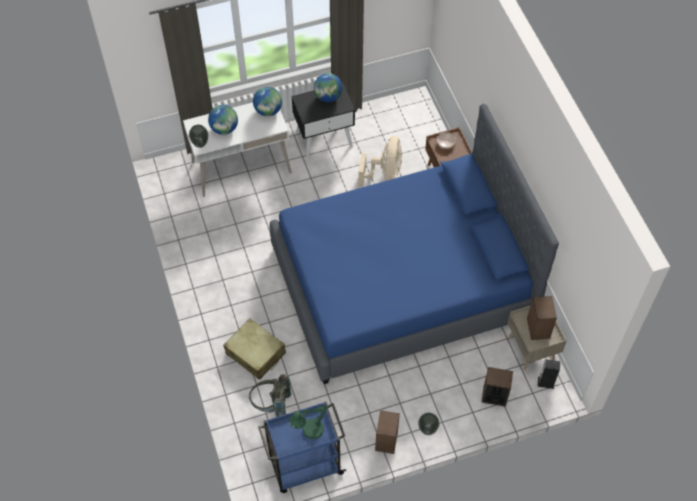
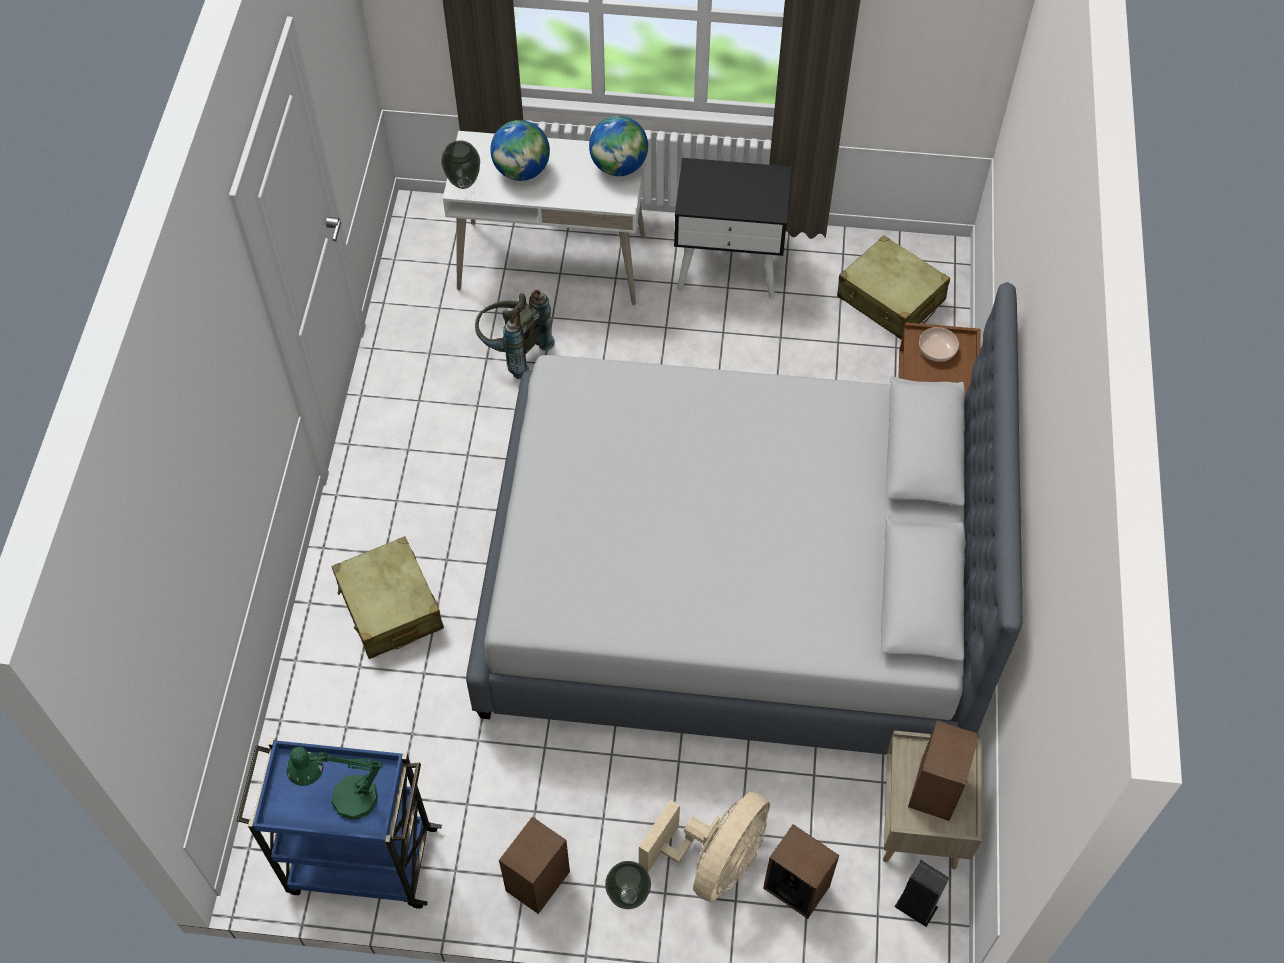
camera: 25 degrees right, 0 degrees up
(271, 405) = (364, 716): grey backpack -> grey backpack (513, 351)
(328, 97) = (749, 183): globe -> none
(384, 174) = (806, 371): beige fan -> beige fan (714, 861)
(402, 282) = (731, 587): blue bed -> grey bed
(404, 127) = (890, 299): none -> beige suitcase

